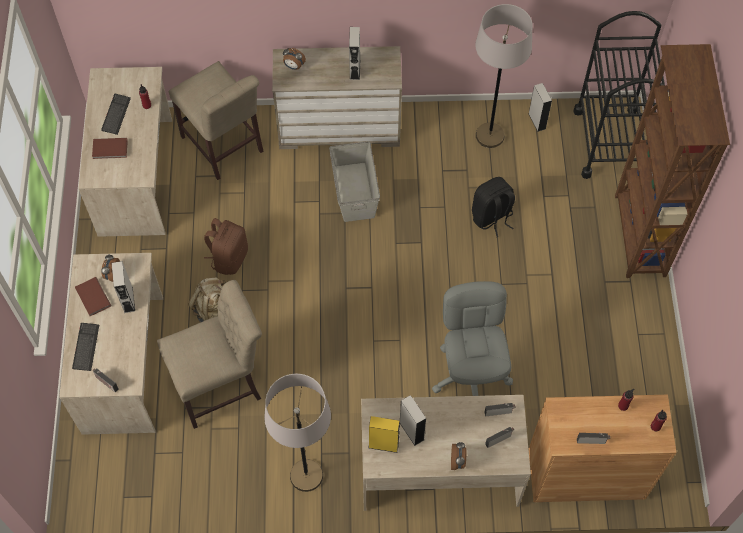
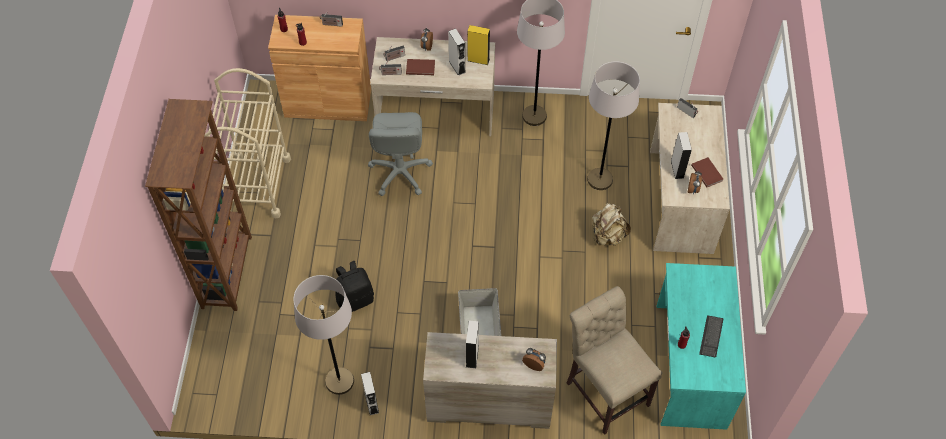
camera: 175 degrees left, 5 degrees down
(86, 347) = (706, 137): keyboard -> none
(110, 149) = (711, 301): brown book -> brown book (420, 67)
(137, 176) = (689, 365): beige desk -> turquoise desk
(221, 386) = (599, 179): beige chair -> grey floor lamp
(229, 258) = (597, 280): brown backpack -> none
(537, 121) = (288, 394): grey speaker -> grey speaker (371, 403)
(609, 142) = (223, 365): black cart -> none
(641, 343) = (257, 185): none -> beige cart

